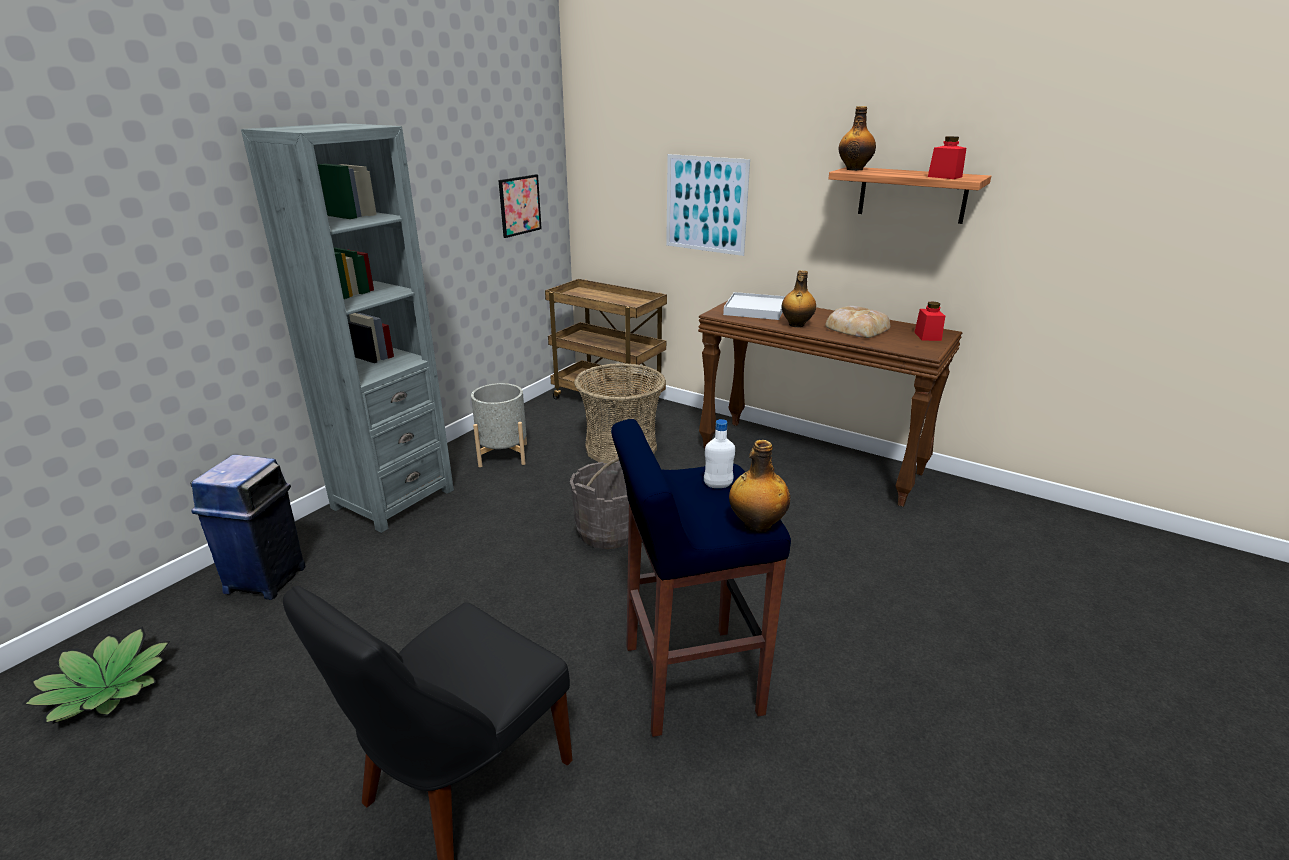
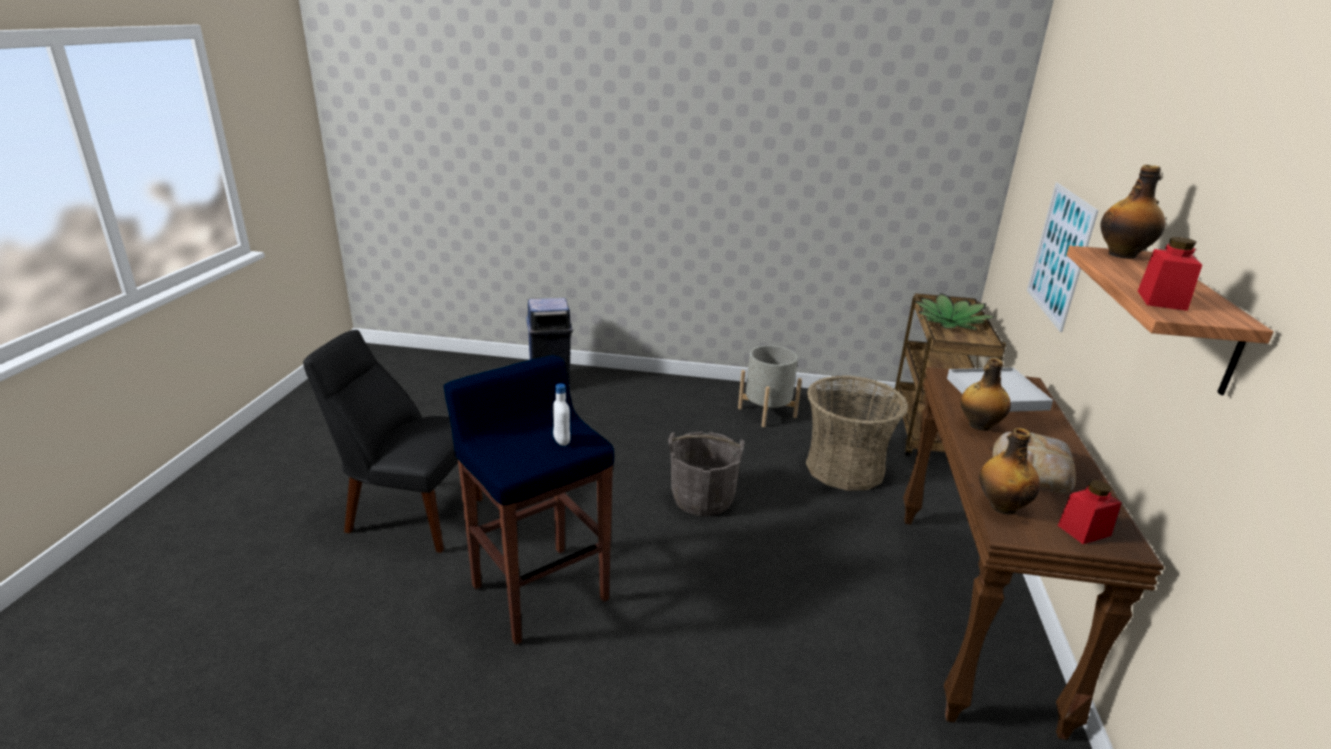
camera: 65 degrees right, 0 degrees up
(107, 687) = (447, 379): potted plant -> potted plant (951, 322)
(393, 499) = (664, 390): grey bookcase -> none
(519, 205) = (917, 200): picture -> none
(756, 525) = (506, 467): bottle -> bottle (1001, 506)

